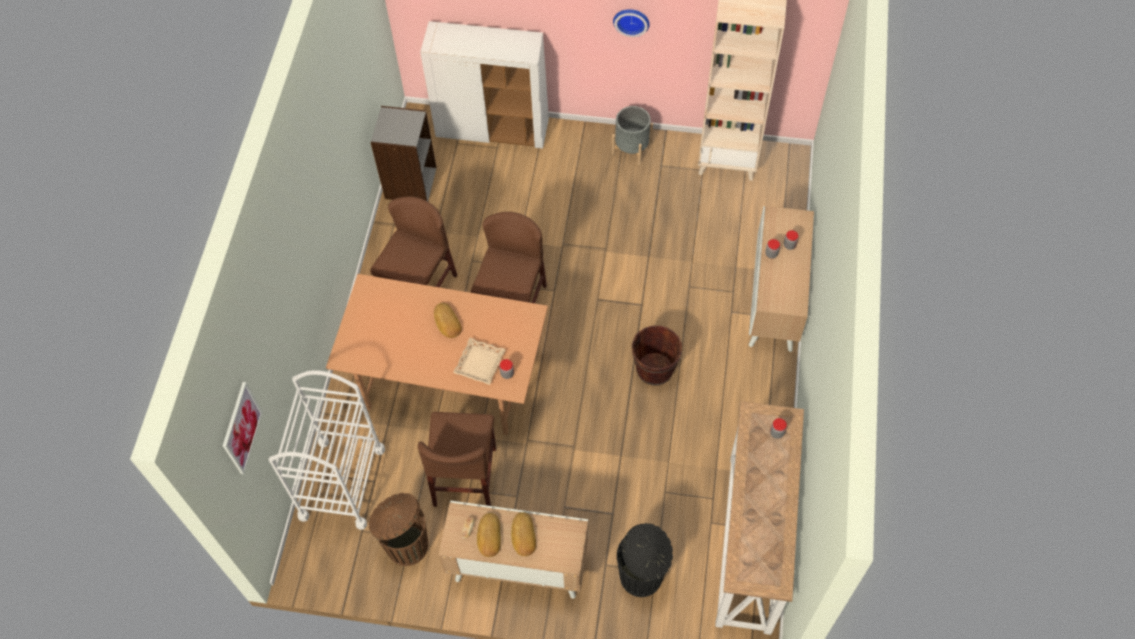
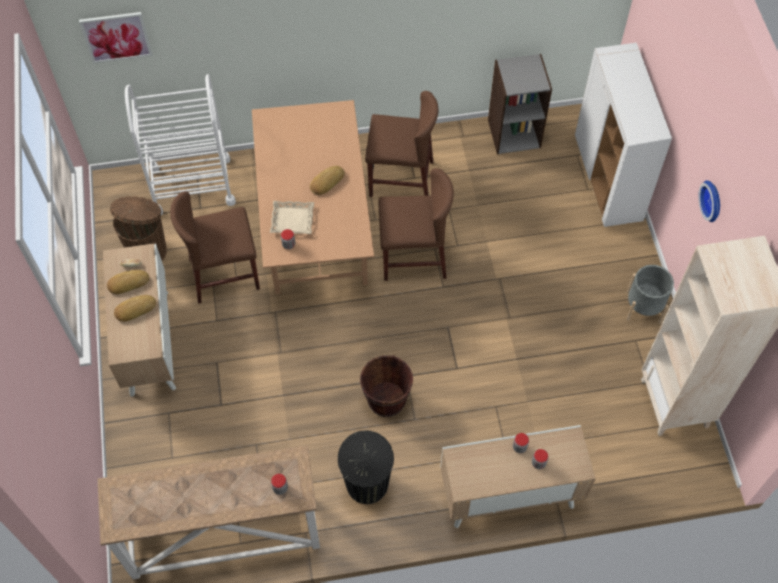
camera: 70 degrees right, 0 degrees up
(642, 577) = (164, 448): black trash can -> black trash can (367, 485)

